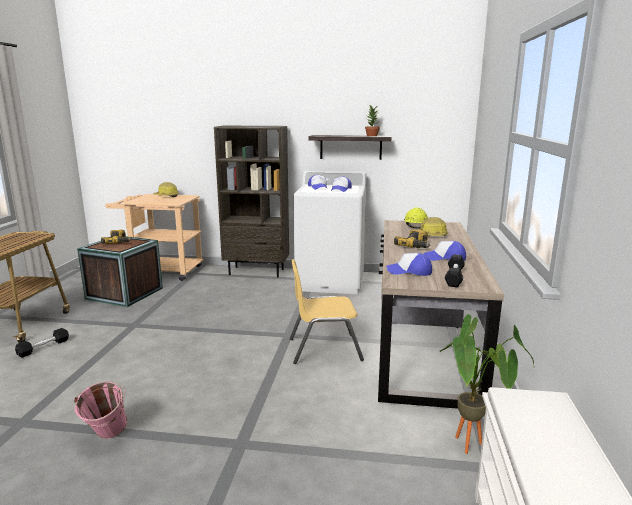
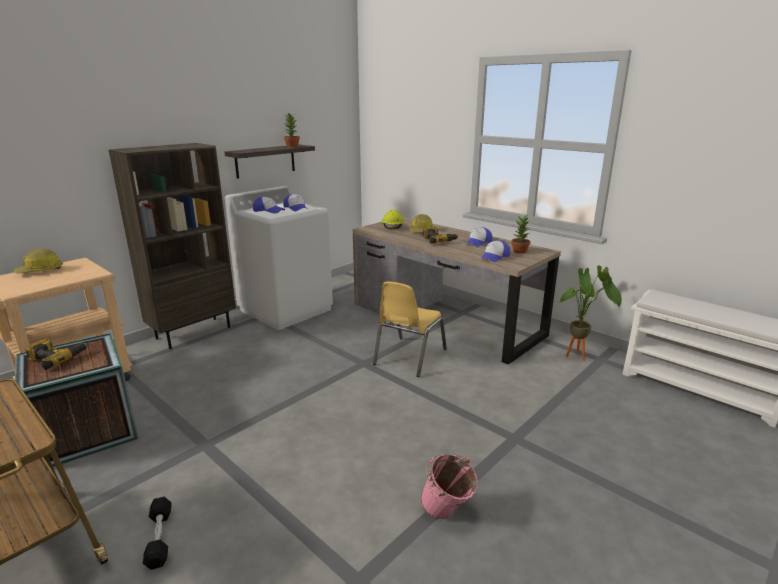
camera: 55 degrees left, 5 degrees up
(454, 277) = (520, 251): black dumbbell -> potted plant

